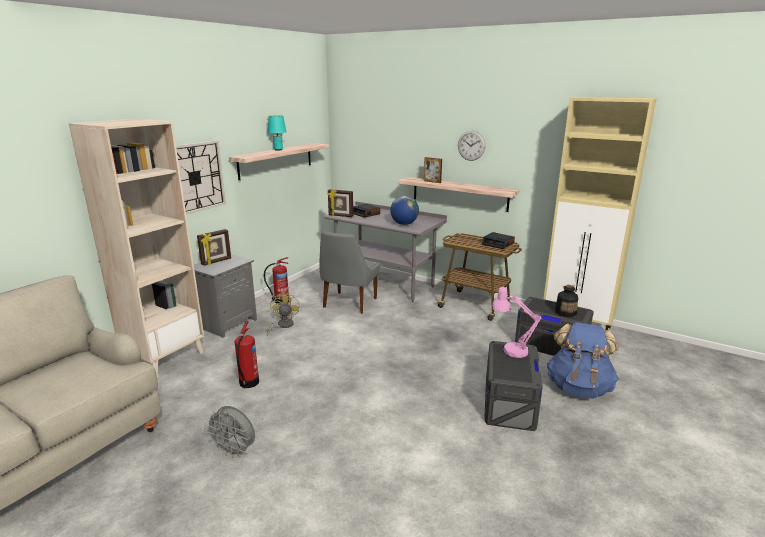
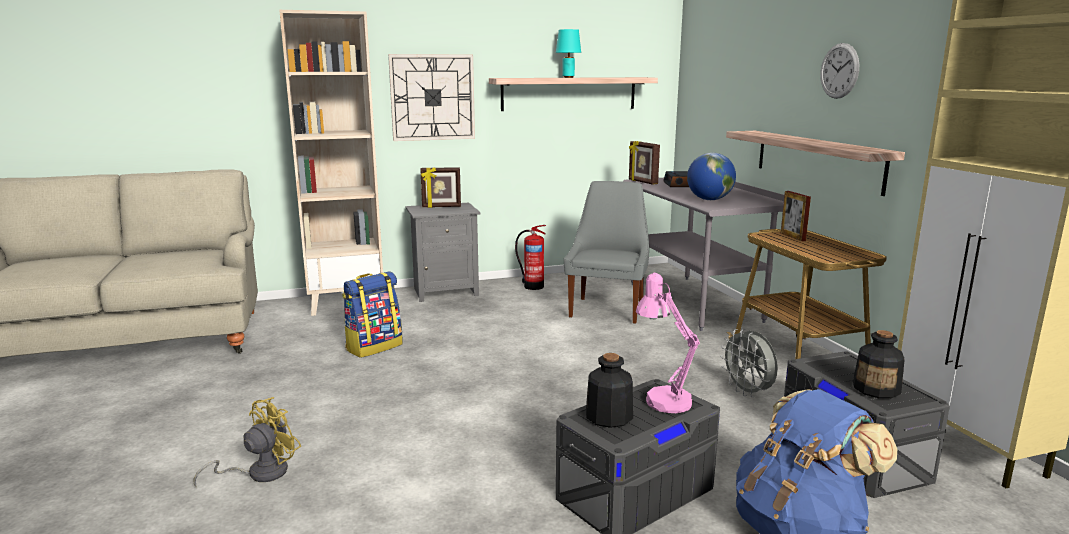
camera: 40 degrees right, 5 degrees down
(235, 451) = (266, 396): grey fan -> grey fan (748, 392)
(248, 383) = (374, 347): fire extinguisher -> backpack
(282, 326) = (494, 309): yellow fan -> yellow fan (259, 473)
(349, 304) = (607, 309): grey chair -> grey chair turned 135 degrees clockwise
(432, 182) = (773, 135): picture frame -> picture frame (792, 237)
(498, 244) = (842, 250): alarm clock -> none
(508, 370) = (609, 416): none -> bottle

